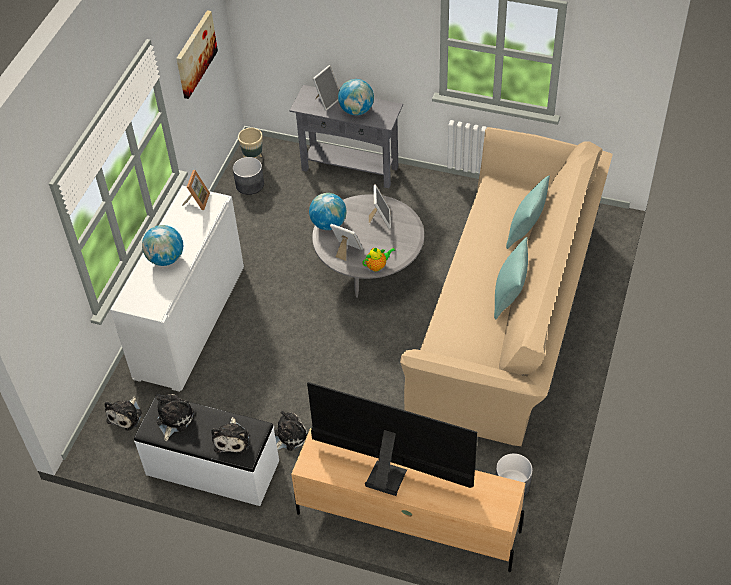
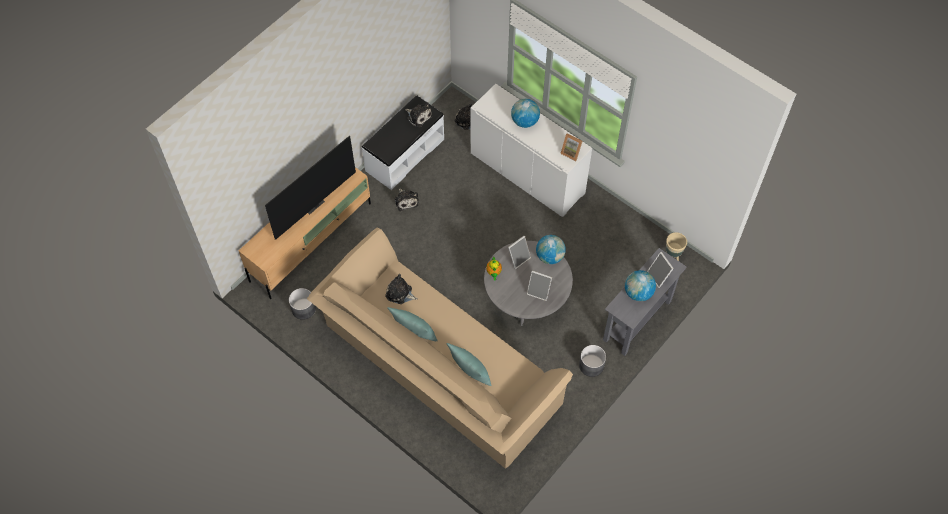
camera: 110 degrees right, 10 degrees up
(195, 54) = (680, 151): picture -> none
(232, 439) = (387, 141): plush toy -> plush toy (400, 293)
(250, 184) = (648, 247): grey planter -> grey planter (591, 365)

